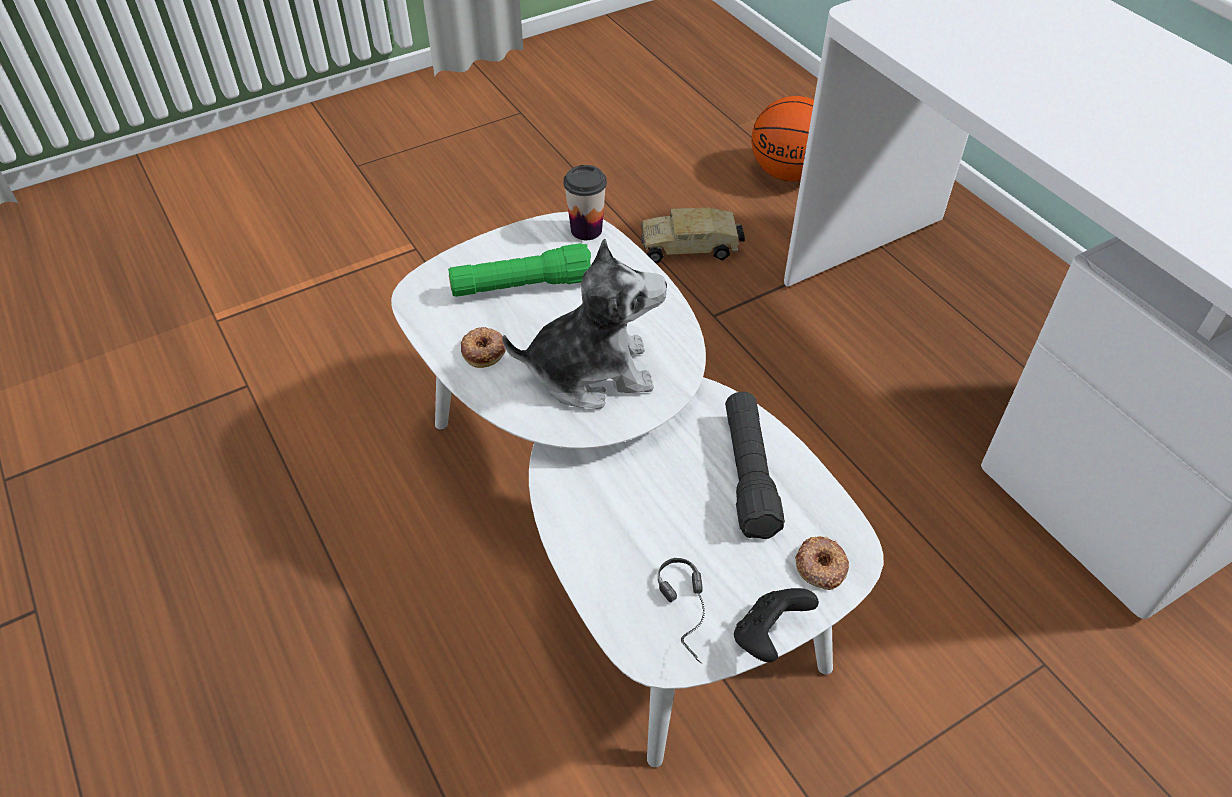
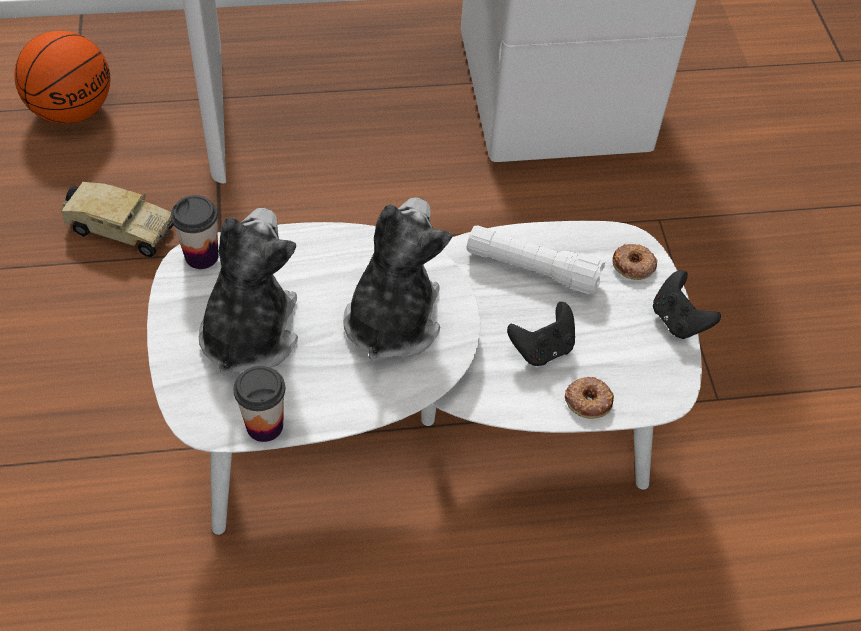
camera: 70 degrees left, 5 degrees up
(430, 329) = (264, 425): none -> cup
(484, 350) = (319, 391): donut -> donut (588, 400)
(522, 286) = (249, 333): green flashlight -> plush toy
(648, 515) = (542, 348): none -> black game controller
(691, 248) = (119, 229): toy truck -> toy truck turned 90 degrees counterclockwise
(691, 616) = (645, 358): headphones -> none
(748, 474) = (532, 269): black flashlight -> white flashlight

